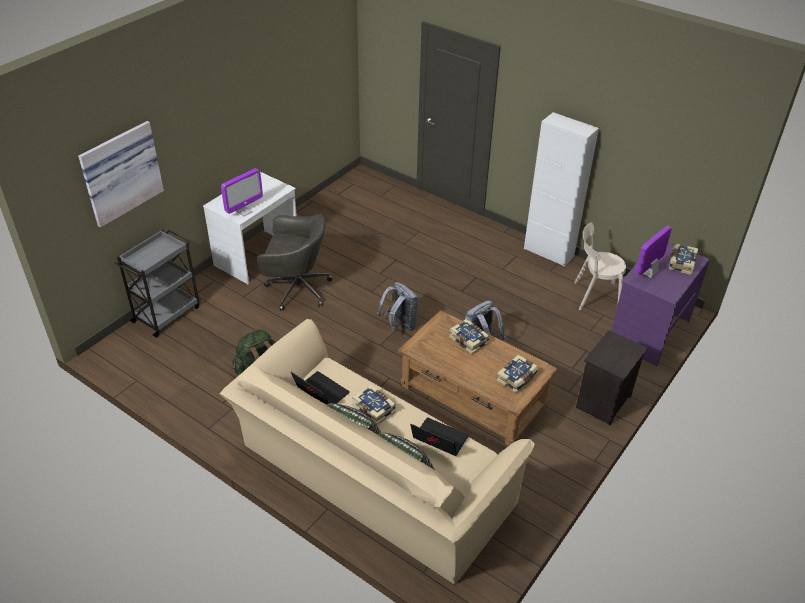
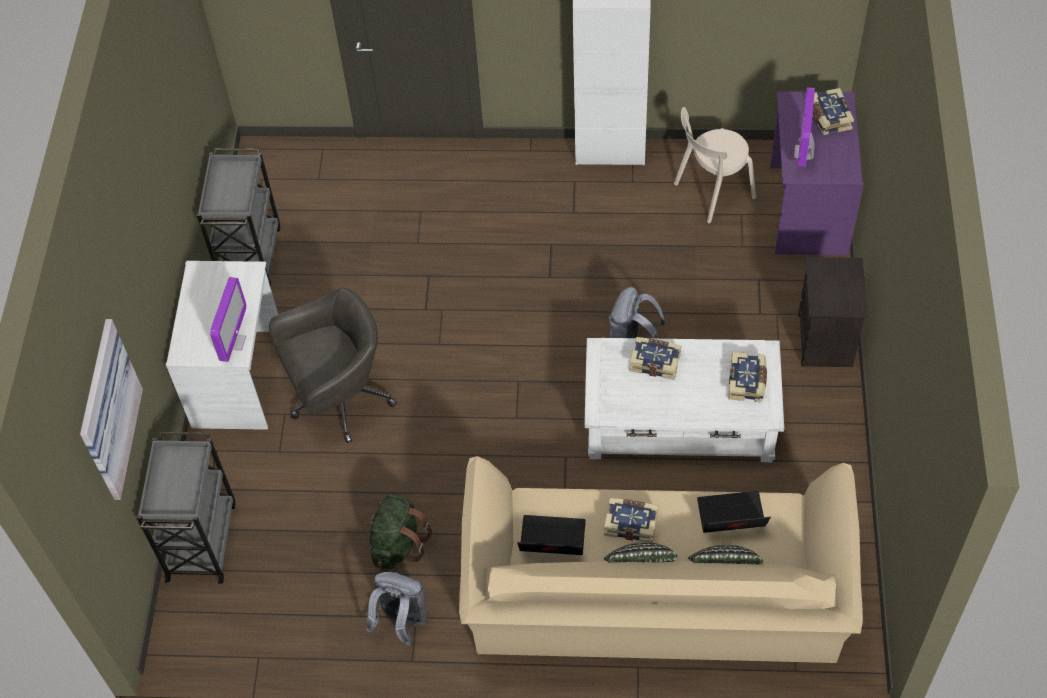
camera: 30 degrees left, 15 degrees up
(315, 211) = (251, 256): none -> grey cart
(400, 325) = (517, 374): grey backpack -> grey backpack (401, 621)
(472, 396) = (679, 421): brown coffee table -> white coffee table

